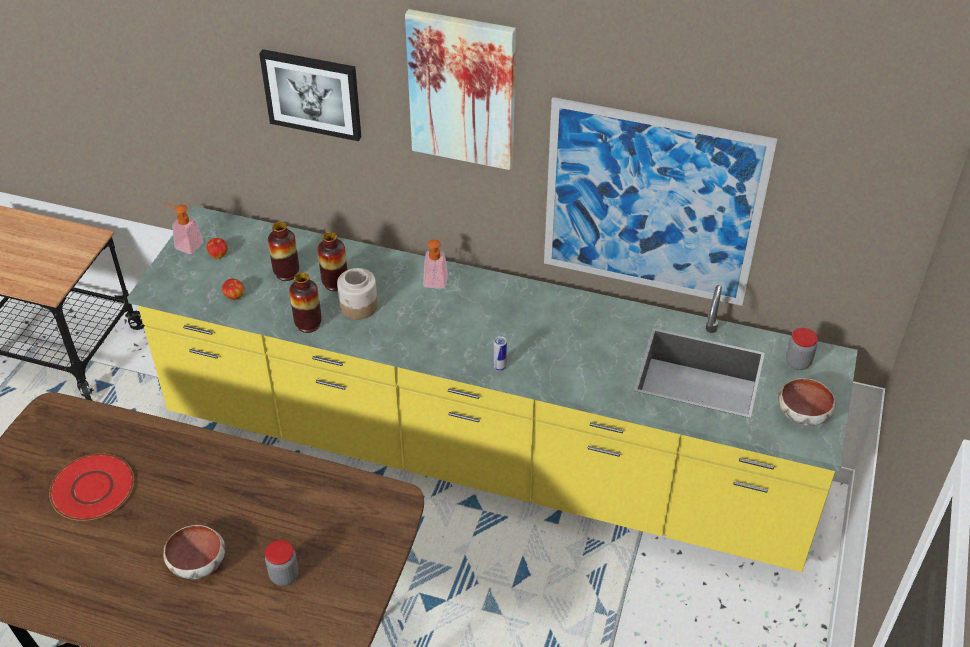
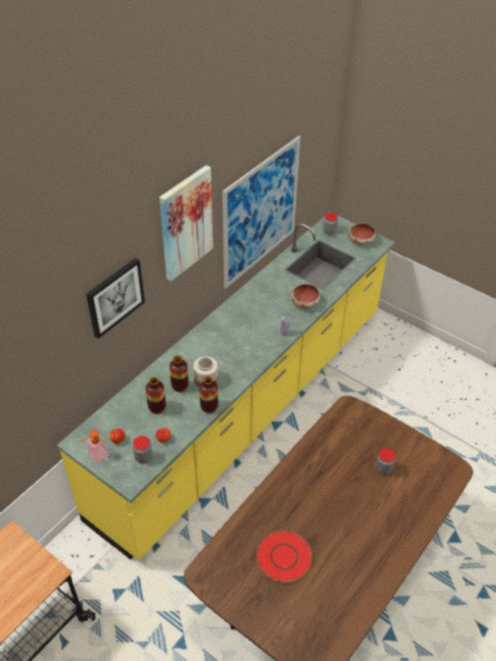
camera: 70 degrees left, 0 degrees up
(198, 287) = (143, 457): none -> jar
(198, 562) = (361, 508): bowl -> bowl (304, 303)
(435, 285) = (206, 342): soap dispenser -> none

